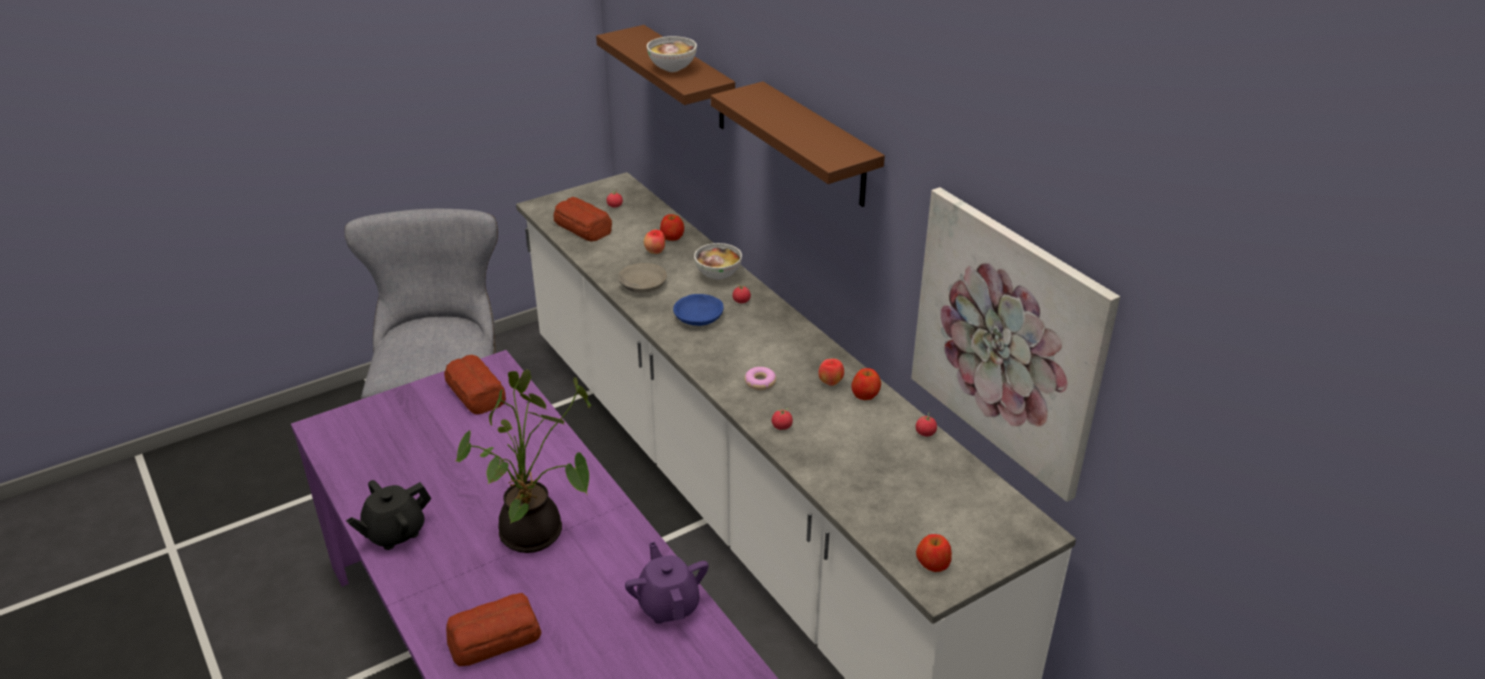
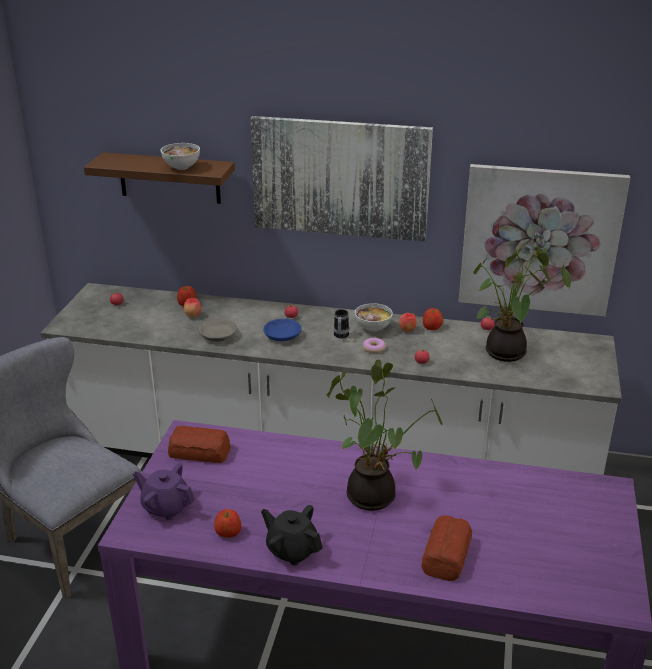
camera: 45 degrees left, 5 degrees down
(394, 532) = (292, 550): black teapot -> black teapot turned 120 degrees clockwise
(583, 227) = (117, 324): bread -> none
(668, 604) = (496, 478): purple teapot -> purple teapot (166, 507)
(718, 275) = (253, 310): bowl -> bowl (373, 328)
(751, 349) = (340, 336): none -> mug
(819, 146) = (340, 178): brown shelf -> picture
(891, 477) = (507, 354): none -> potted plant
(933, 563) = (585, 378): apple -> apple (228, 532)

